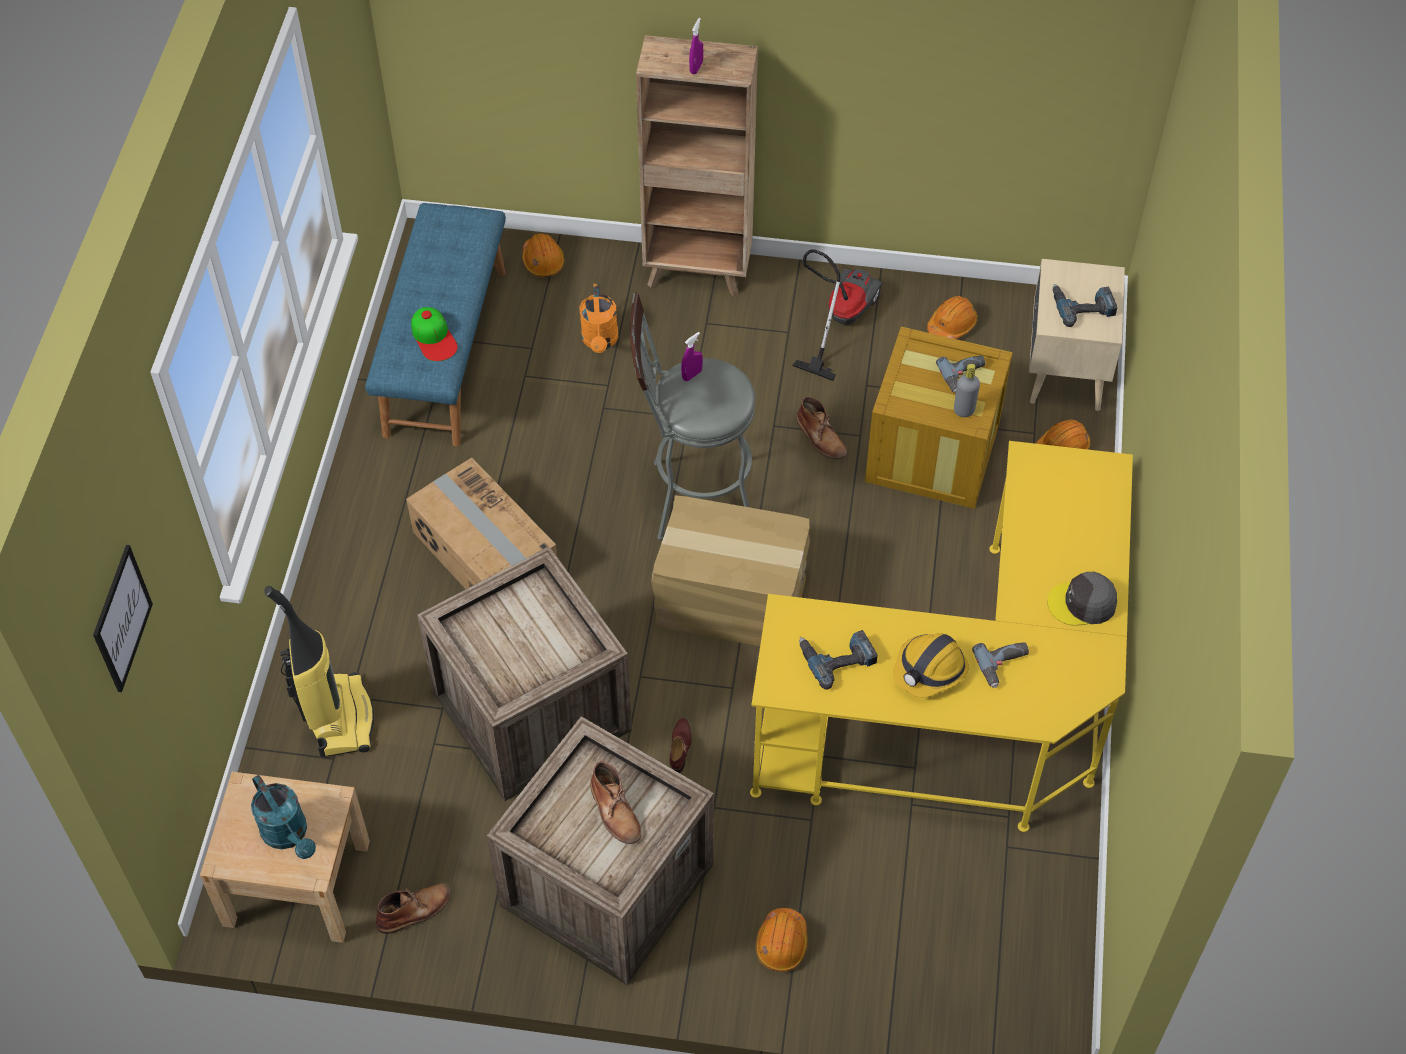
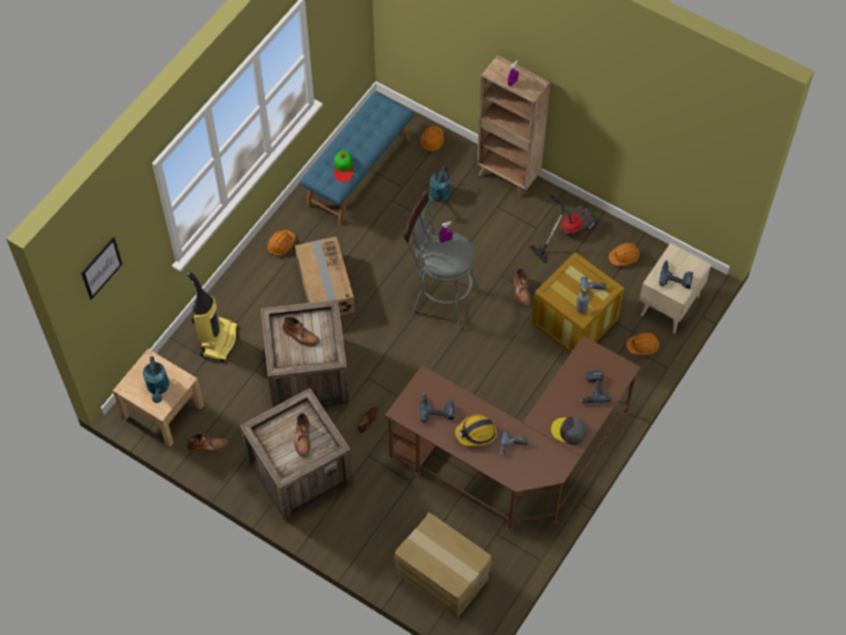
camera: 25 degrees right, 5 degrees up
(515, 634) = (301, 336): none -> brown boot
(600, 341) = (438, 196): orange watering can -> turquoise watering can
(730, 600) = (430, 358): cardboard box -> cardboard box (441, 575)
(781, 943) = (365, 533): orange hard hat -> orange hard hat (281, 245)
(967, 709) = (516, 459): yellow desk -> brown desk
(1078, 520) = (592, 389): none -> power drill

